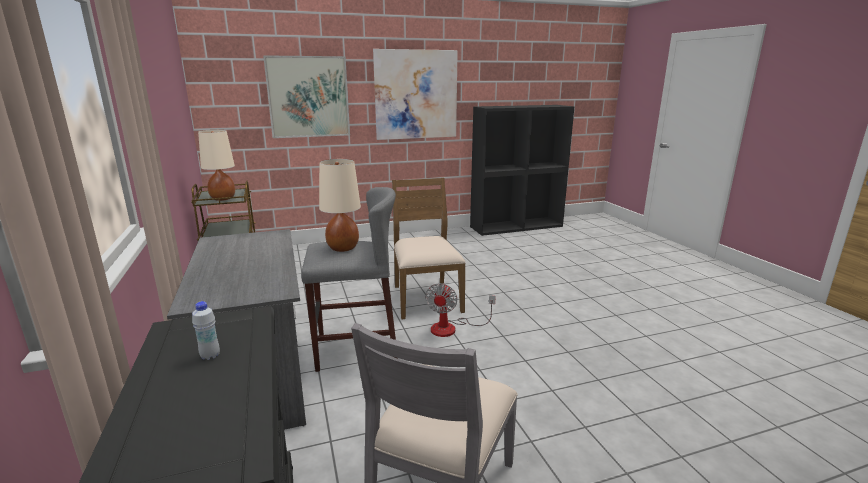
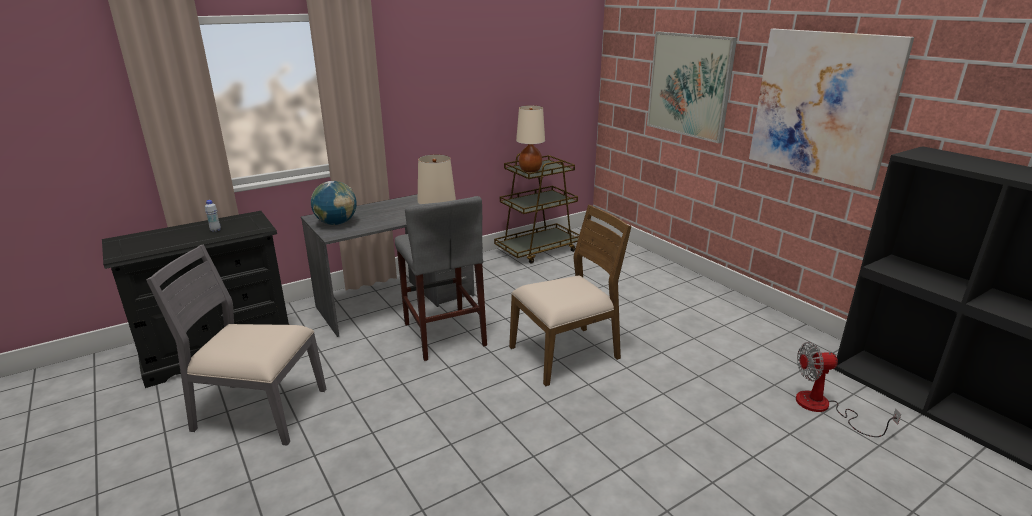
camera: 75 degrees right, 5 degrees up
(239, 290) = (336, 223): none -> globe
(451, 328) = (503, 382): fan -> fan (824, 408)

